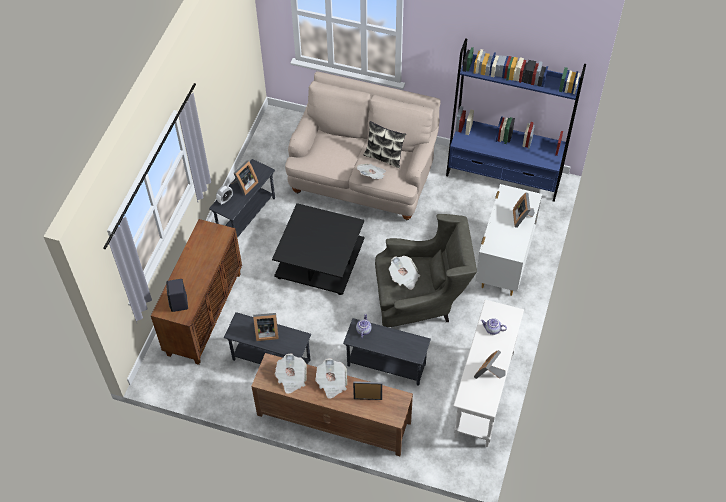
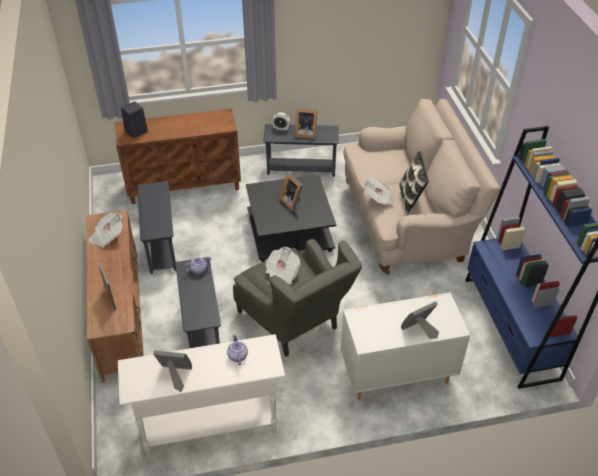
camera: 60 degrees right, 10 degrees down
(266, 332) = (157, 207): picture frame -> picture frame (293, 202)
(332, 383) = (116, 266): newspaper -> none

